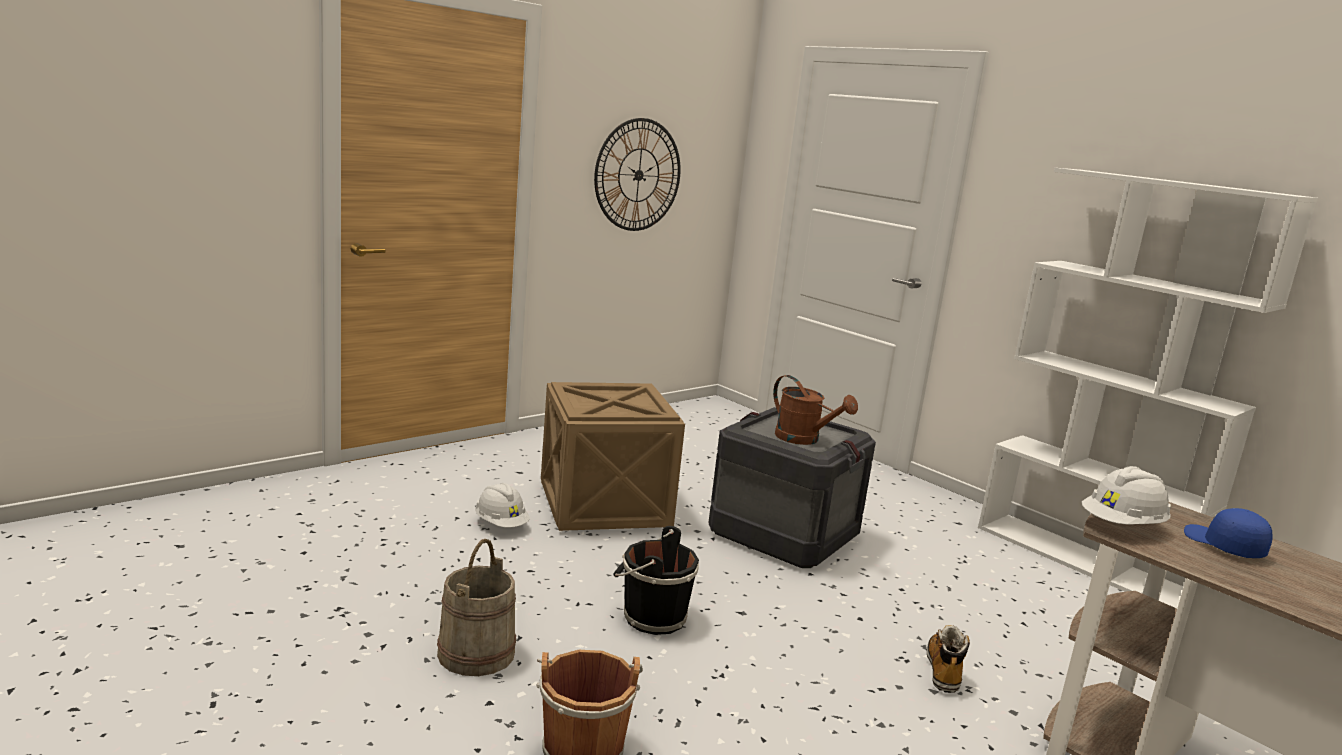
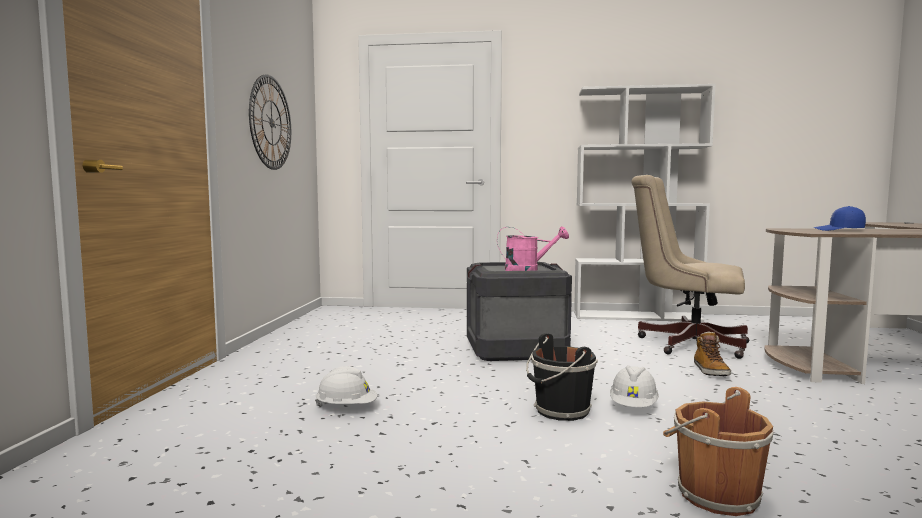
camera: 40 degrees left, 10 degrees down
(477, 653) = (527, 485): beige bucket -> none
(603, 504) = (387, 371): crate -> none
(804, 439) = (528, 270): brown watering can -> pink watering can
(943, 670) = (710, 371): boot -> boot turned 150 degrees counterclockwise
(1032, 626) = (686, 343): none -> beige office chair
(1122, 526) = (806, 231): white hard hat -> white hard hat (633, 407)

